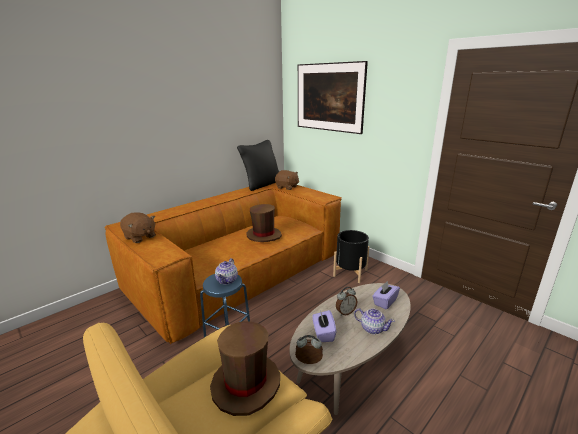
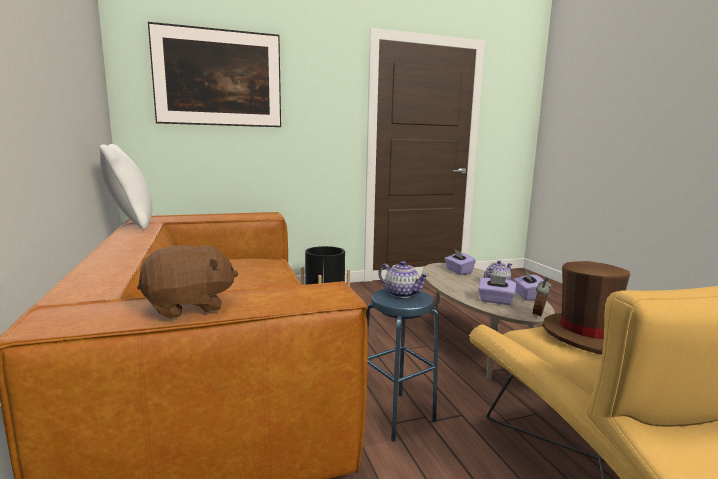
camera: 65 degrees left, 10 degrees down
(261, 184) = (131, 223): black pillow -> white pillow
(263, 235) = (248, 280): brown hat -> none
(287, 187) = (185, 218): brown plush toy -> none
(345, 312) = (465, 286): alarm clock -> none
(354, 352) = (528, 296): none -> purple tissue box

